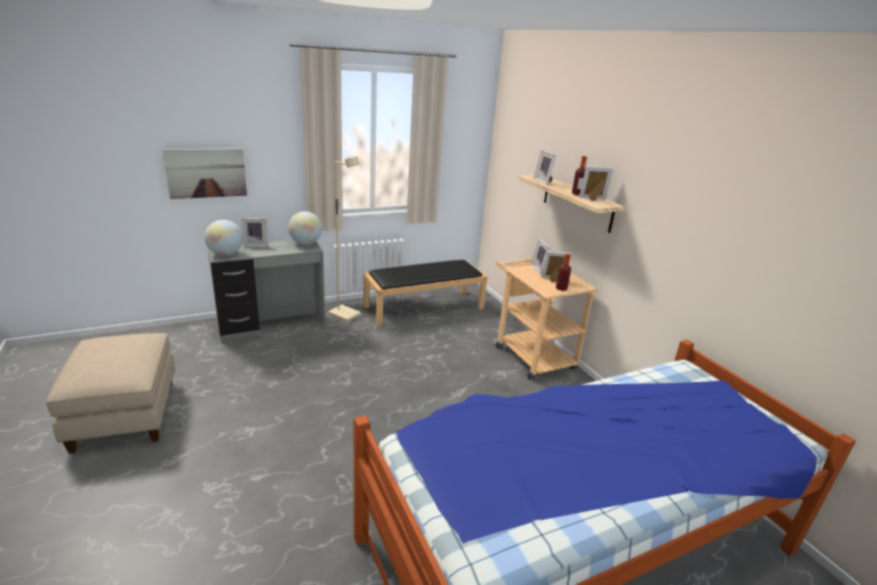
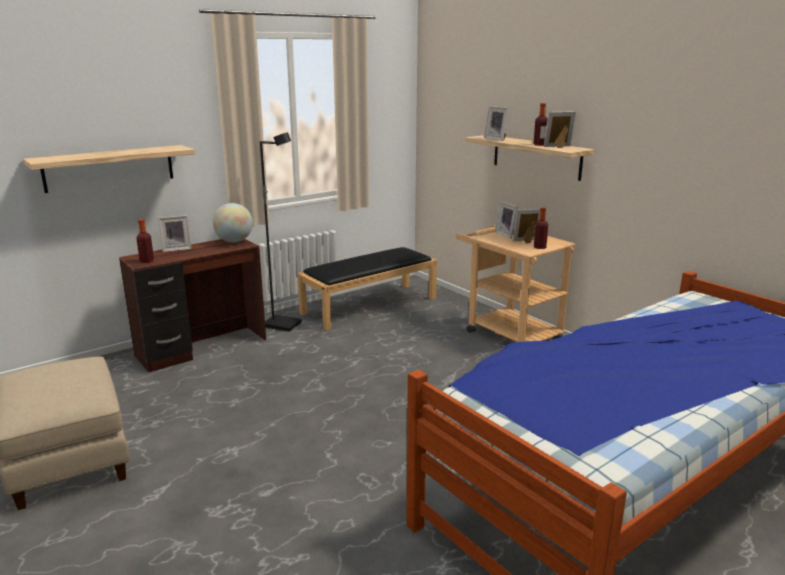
camera: 10 degrees left, 5 degrees down
(206, 173) = (109, 168): picture -> shelf
(225, 254) = (147, 261): globe -> bottle
(272, 327) = (203, 348): grey desk -> brown desk
(345, 314) = (283, 325): beige floor lamp -> black floor lamp

